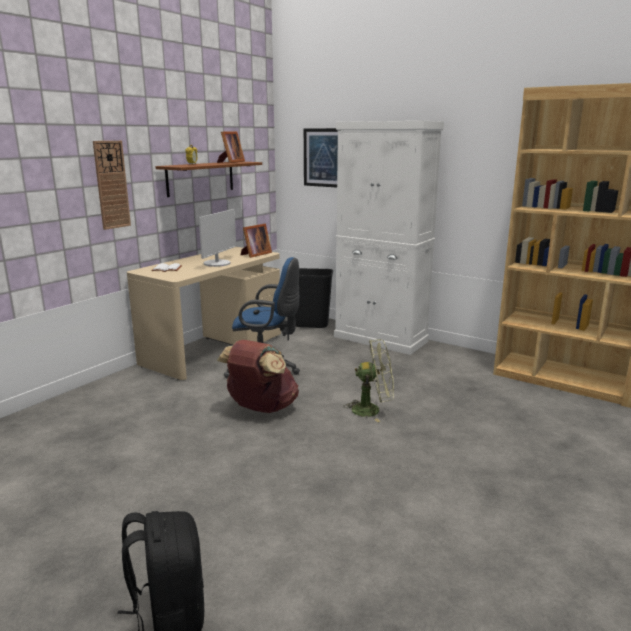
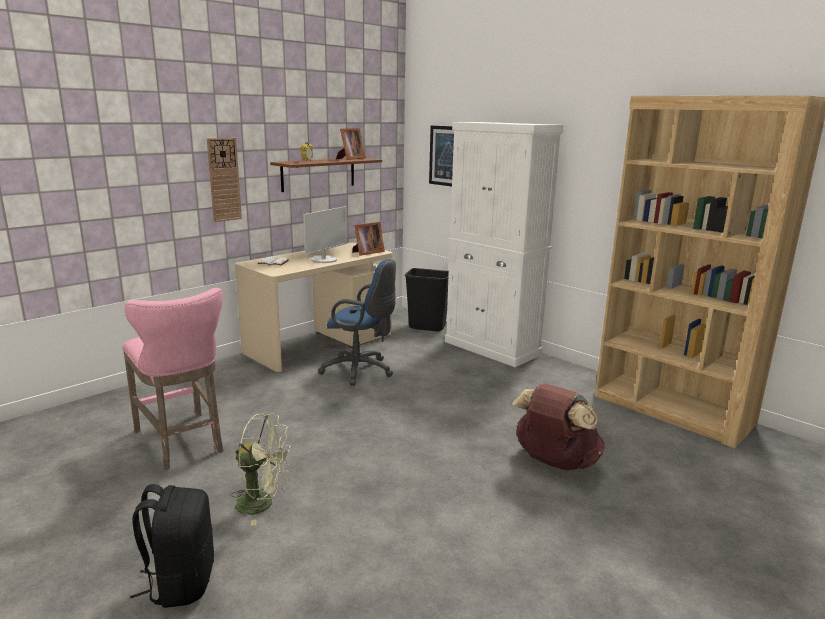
camera: 10 degrees right, 0 degrees up
(109, 464) = (182, 443): none -> pink stool
(260, 408) = (340, 406): brown backpack -> brown backpack (554, 462)
(372, 410) = (448, 419): green fan -> green fan (263, 504)

